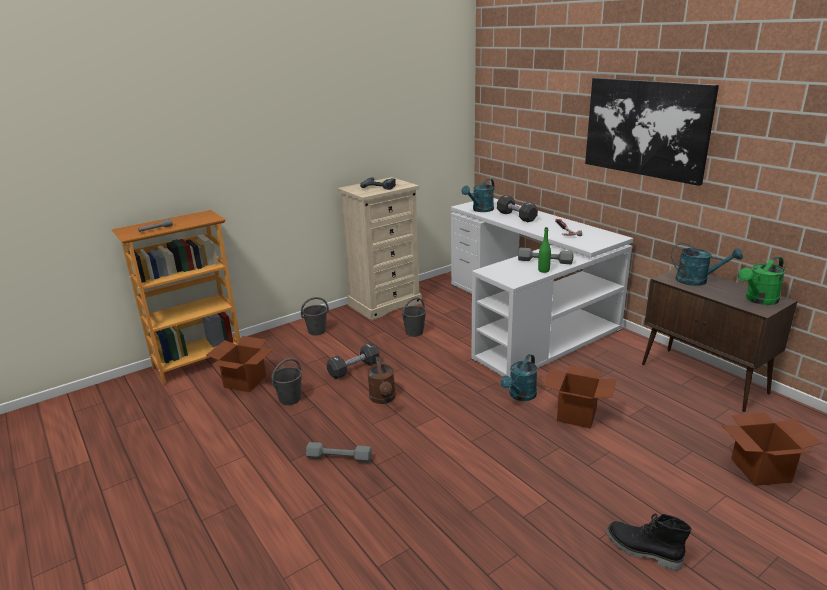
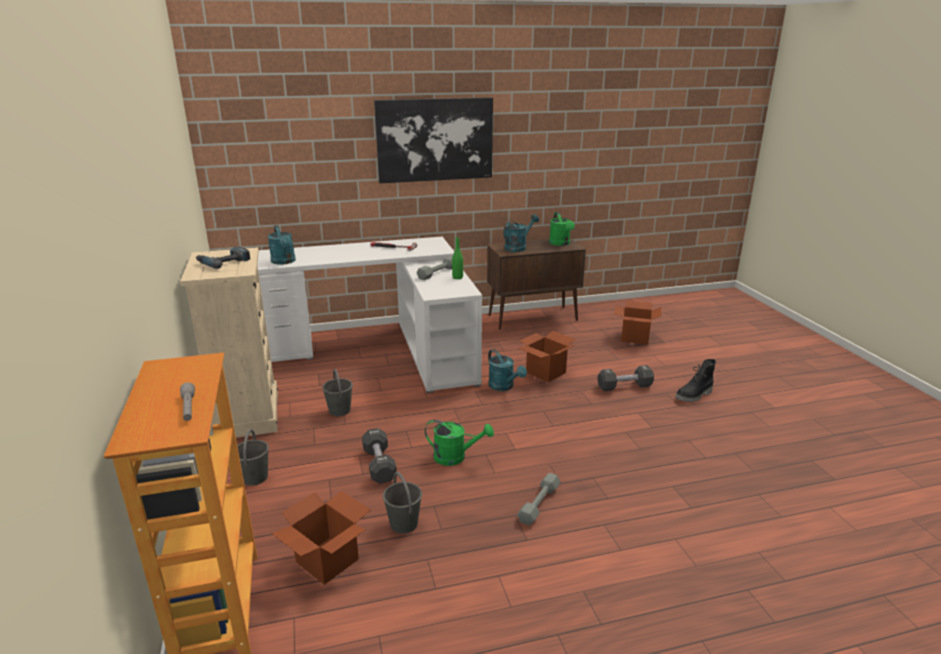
camera: 70 degrees left, 0 degrees up
(383, 399) = (455, 457): brown watering can -> green watering can
(516, 216) = (330, 254): black dumbbell -> black dumbbell (624, 386)

